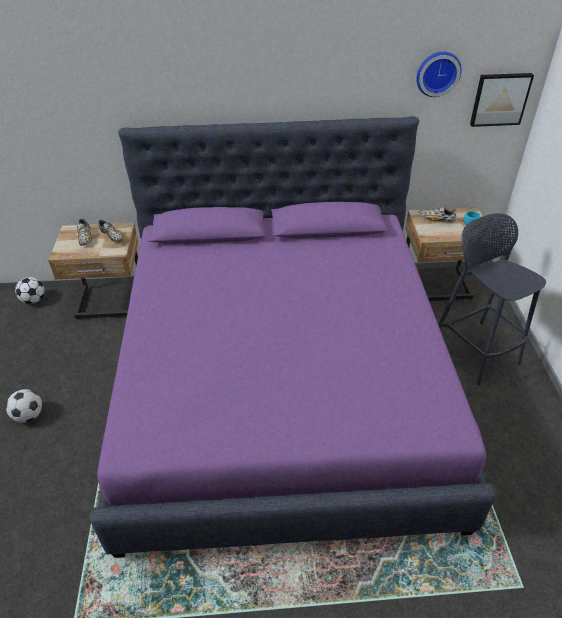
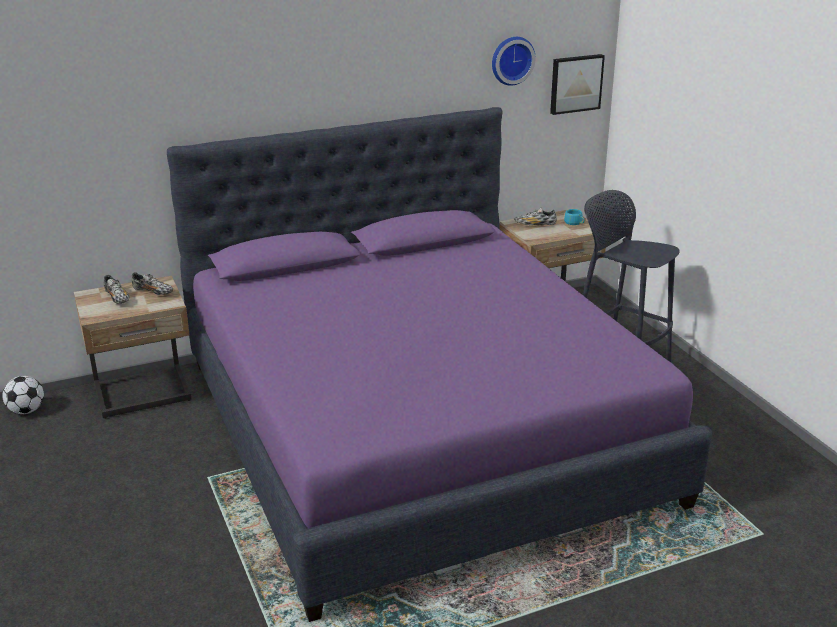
camera: 20 degrees left, 15 degrees down
(29, 416) = (102, 524): football -> none

